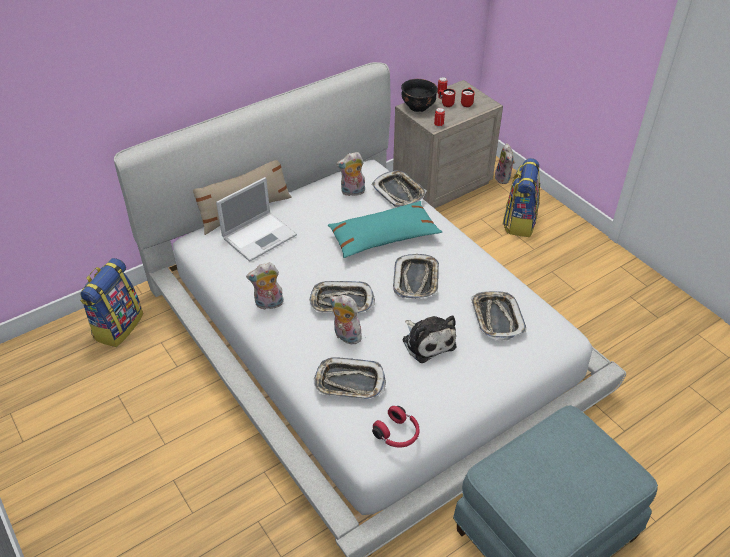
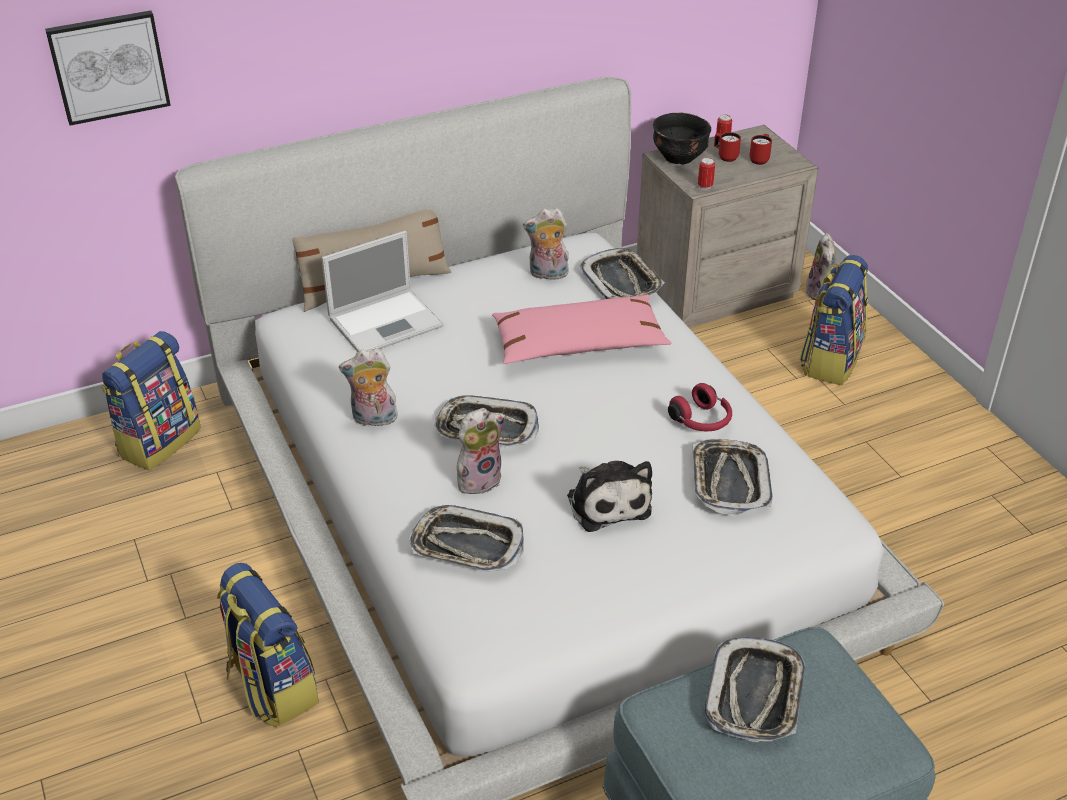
camera: 10 degrees right, 5 degrees down
(62, 93) = (109, 66): none -> picture
(231, 482) = (271, 687): none -> backpack
(345, 336) = (479, 479): plush toy -> plush toy turned 105 degrees clockwise
(383, 237) = (578, 344): turquoise pillow -> pink pillow
(397, 434) = (523, 630): red headphones -> red headphones (702, 421)
(416, 280) = (614, 411): tray -> tray (755, 695)

